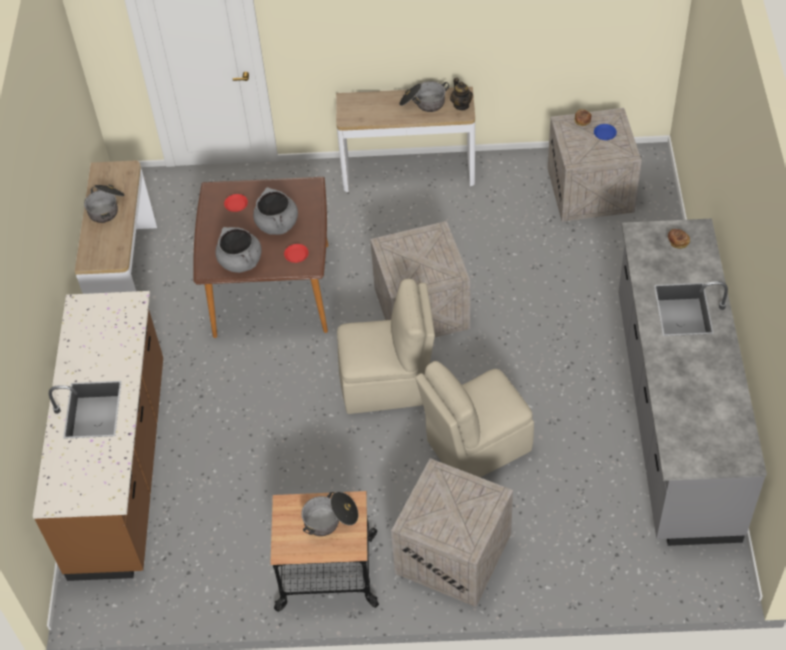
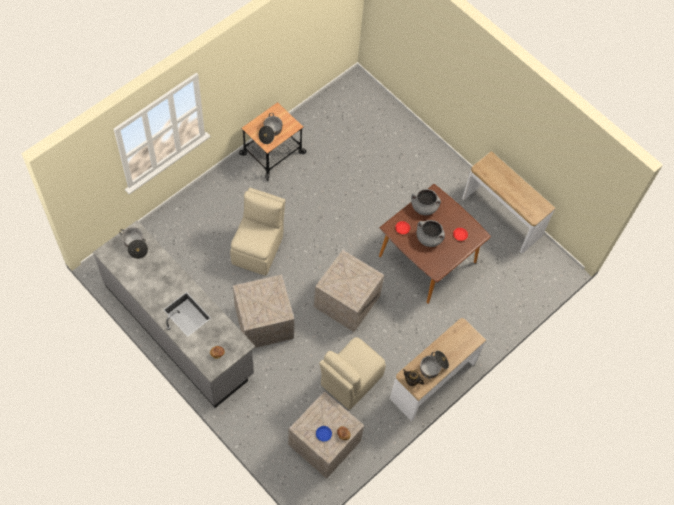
camera: 130 degrees right, 10 degrees up
(106, 207) = (517, 190): cooking pot -> cooking pot (135, 245)
(121, 467) = (400, 135): brown counter -> none
(387, 384) = (325, 250): beige chair -> beige chair (350, 381)
(455, 553) = (227, 196): crate -> crate (263, 323)

